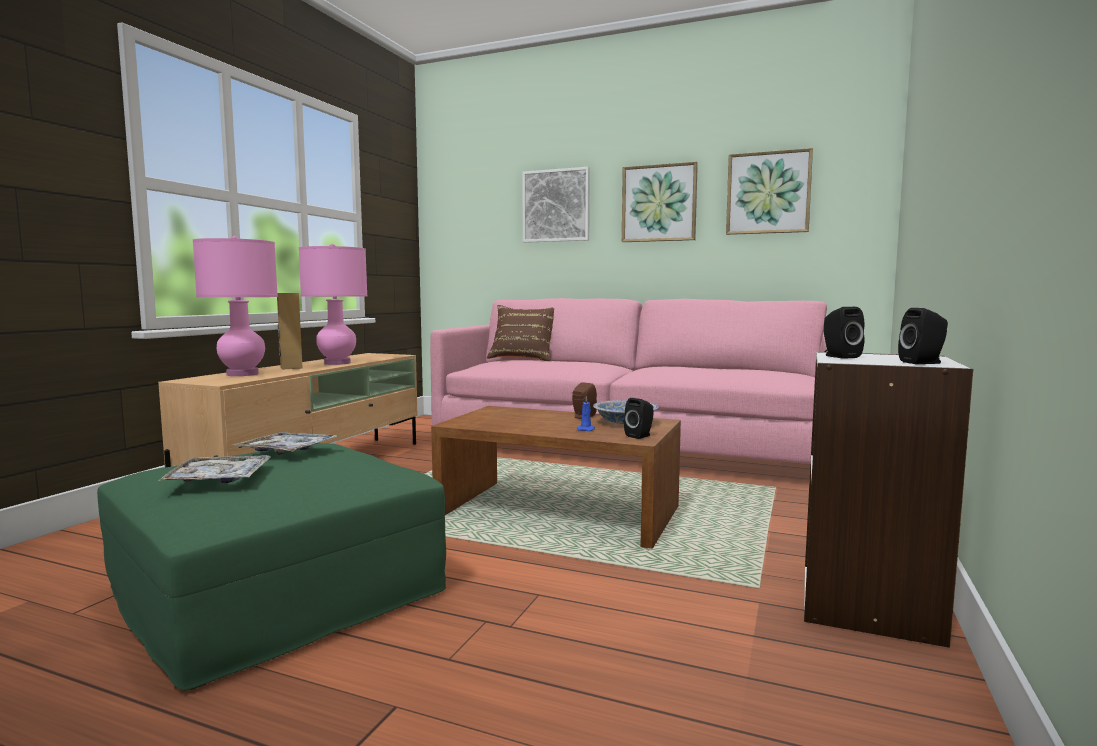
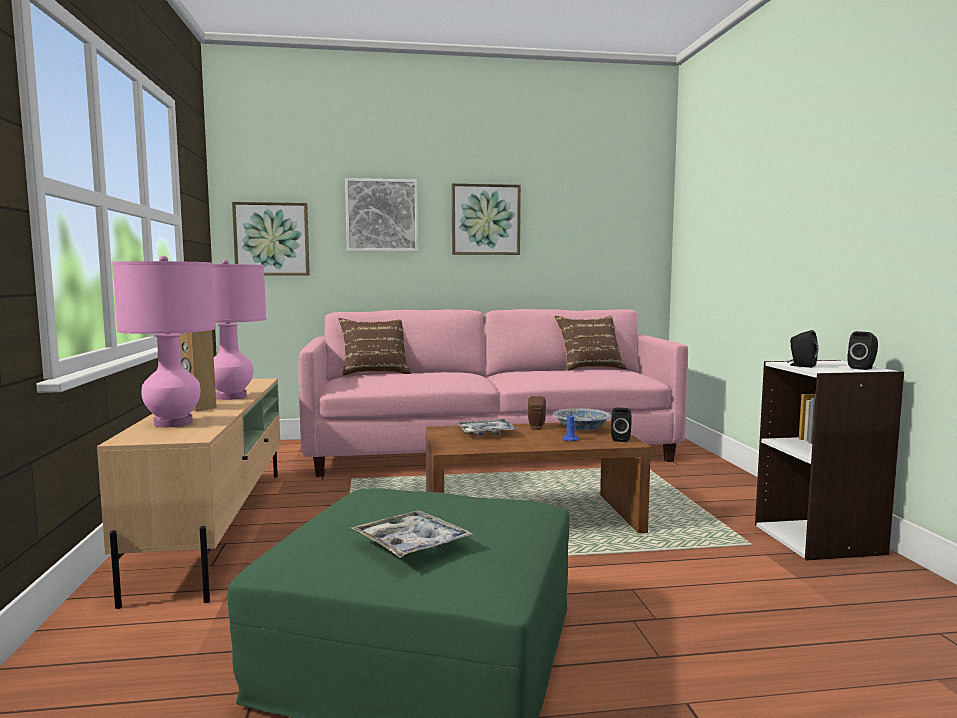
camera: 30 degrees left, 0 degrees up
(288, 451) = (389, 503): tray -> tray (486, 433)
(750, 368) = (590, 368): none -> brown pillow
(768, 193) = (578, 217): picture -> picture (272, 239)

